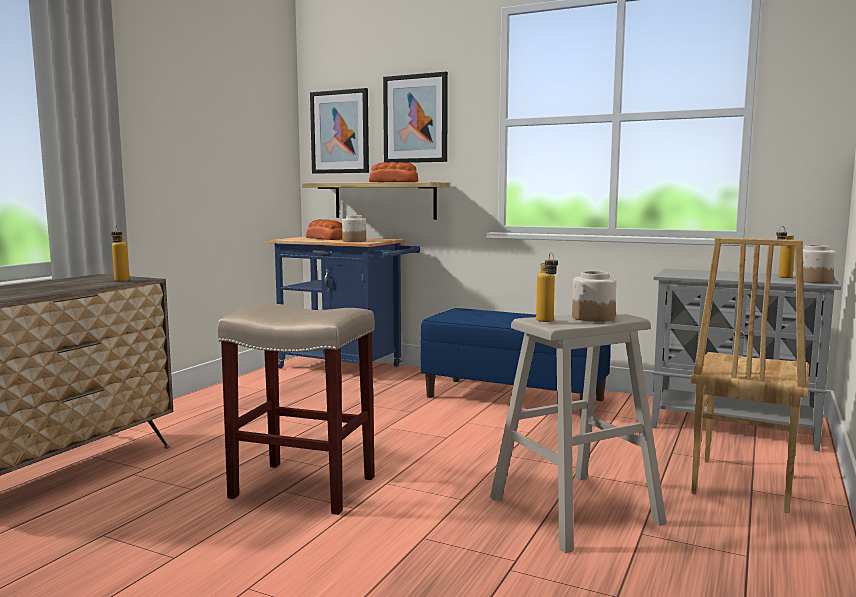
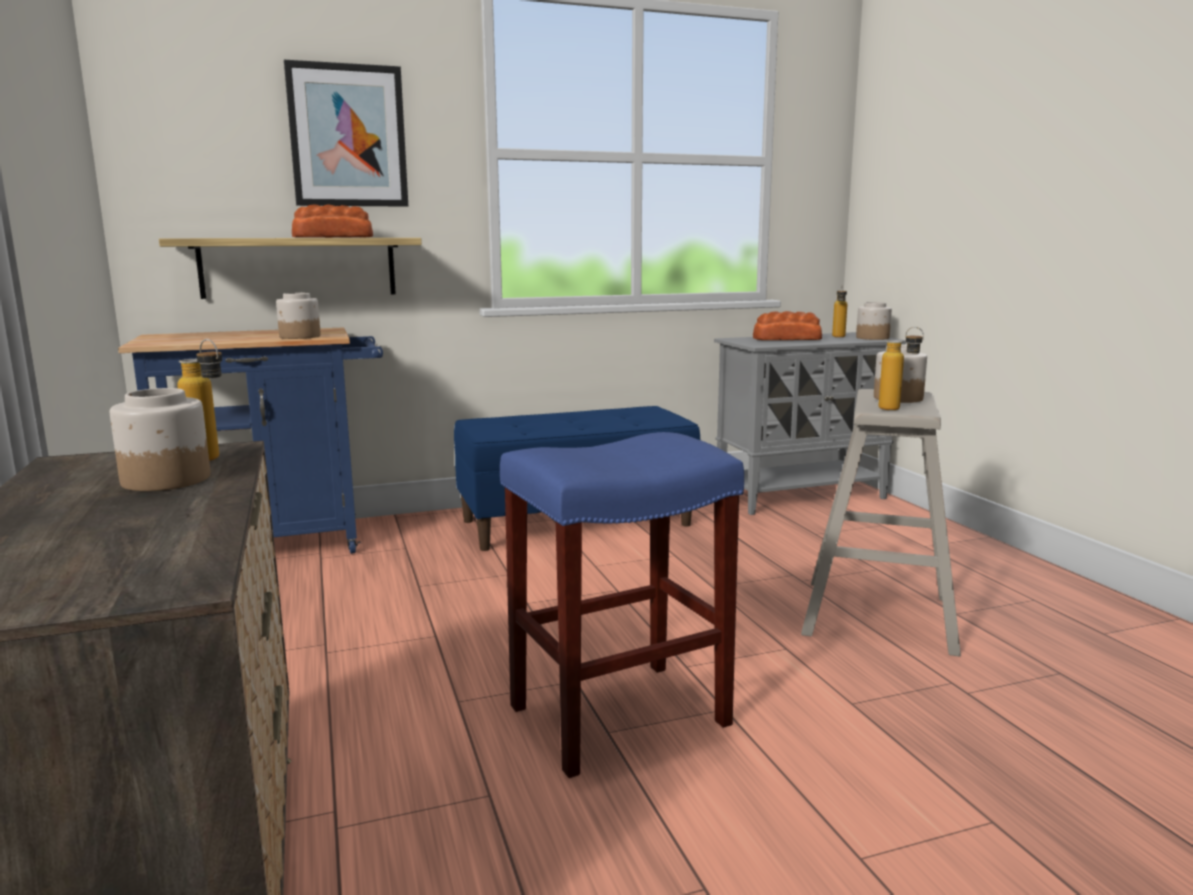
camera: 45 degrees left, 5 degrees up
(84, 284) = (165, 480): none -> jar
(305, 487) = (621, 714): beige stool -> blue stool
(326, 238) = (216, 336): bread -> bread (786, 339)
(340, 132) = (194, 148): picture -> none
(740, 484) = (910, 544): brown chair -> none

